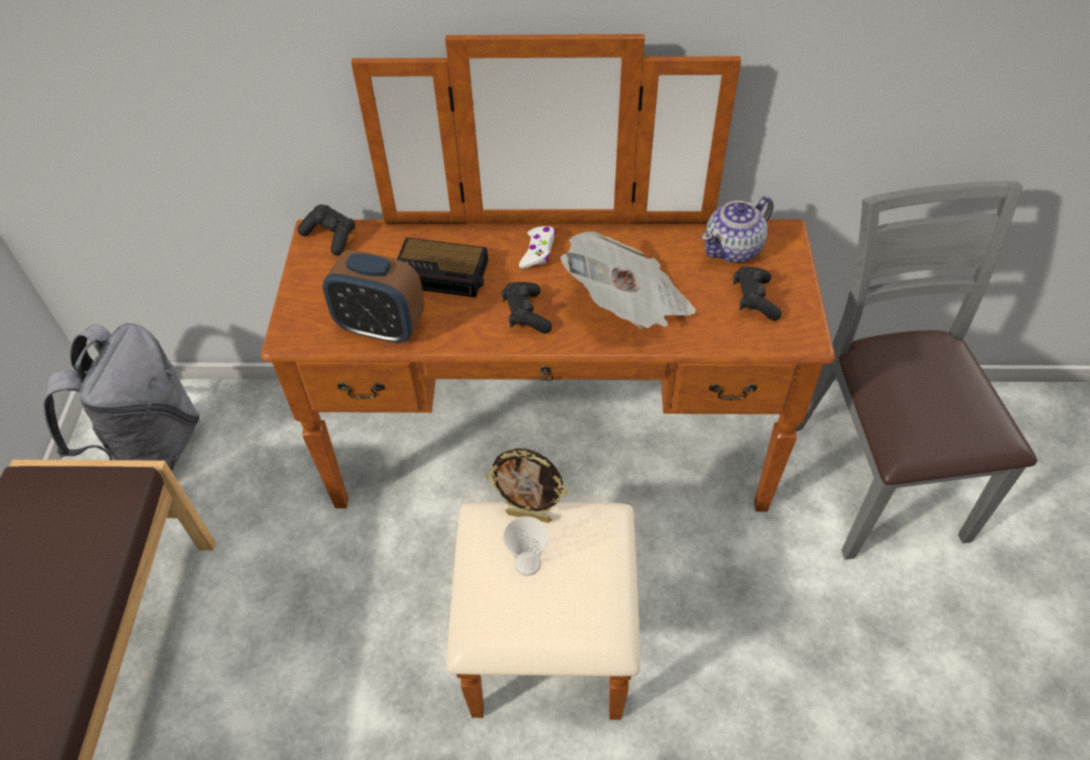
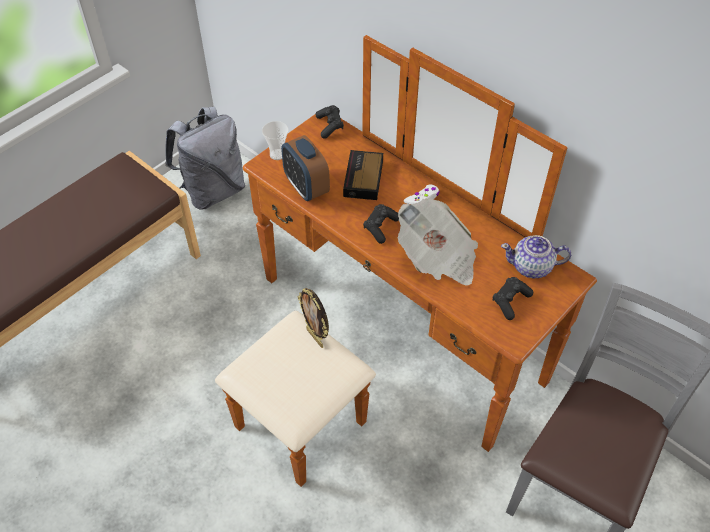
camera: 40 degrees right, 0 degrees up
(443, 273) = (363, 179): alarm clock -> alarm clock turned 45 degrees clockwise
(527, 563) = (291, 358): cup -> cup (277, 154)

